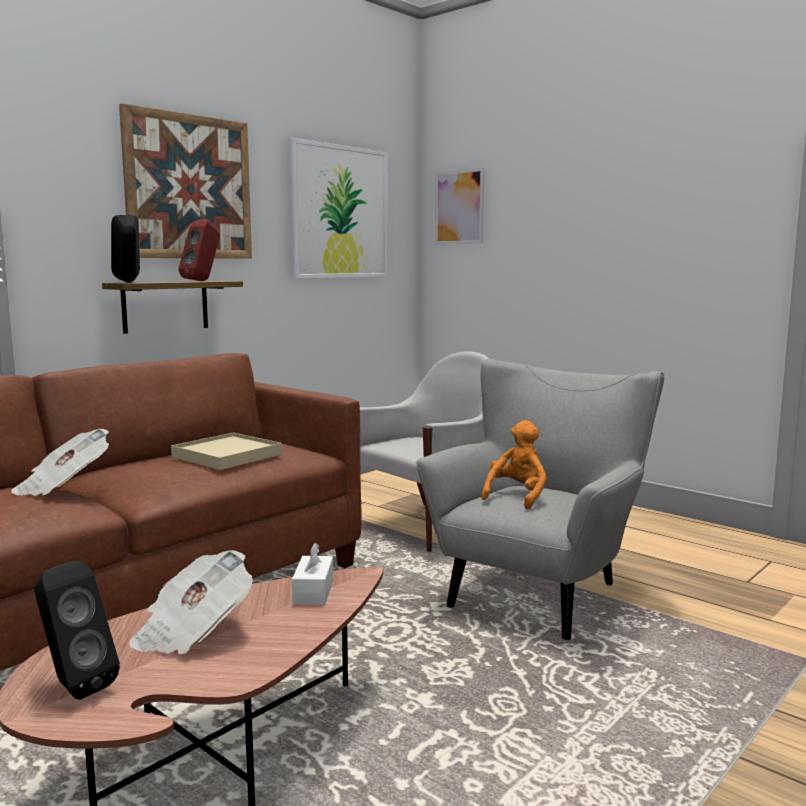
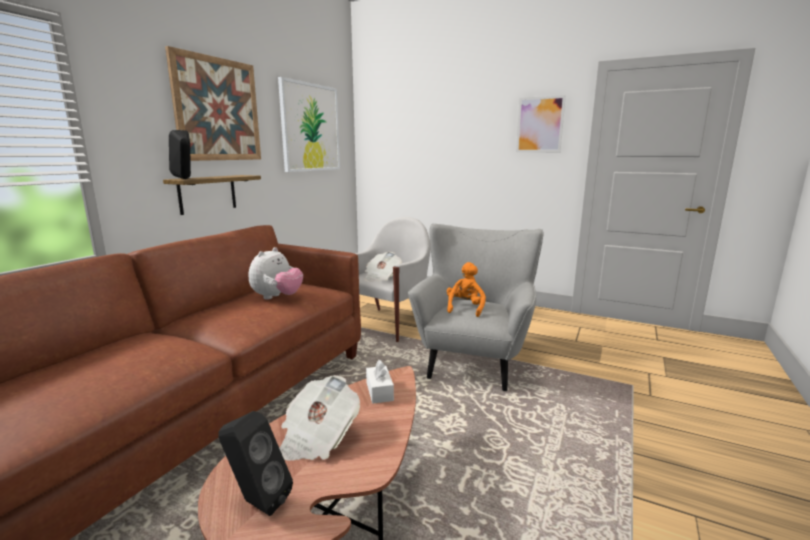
camera: 15 degrees left, 5 degrees up
(63, 487) = (174, 335): newspaper -> newspaper (381, 277)
(203, 281) = (233, 176): red speaker -> none
(227, 455) = (277, 297): beige tray -> plush toy
(459, 207) = (381, 125): picture -> picture (540, 124)

